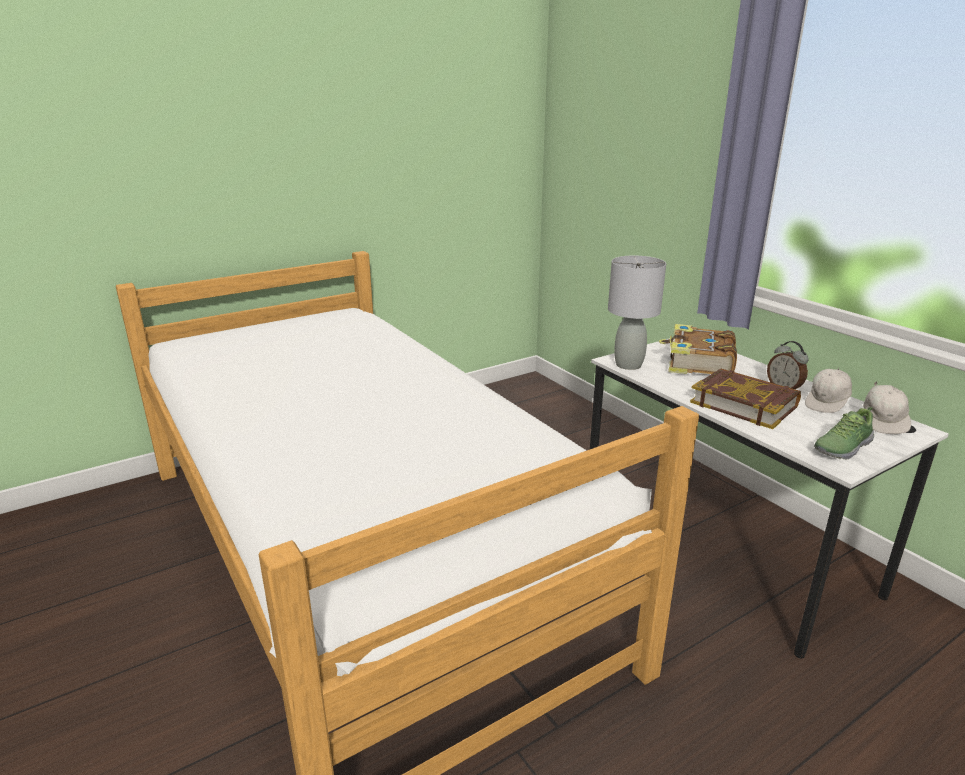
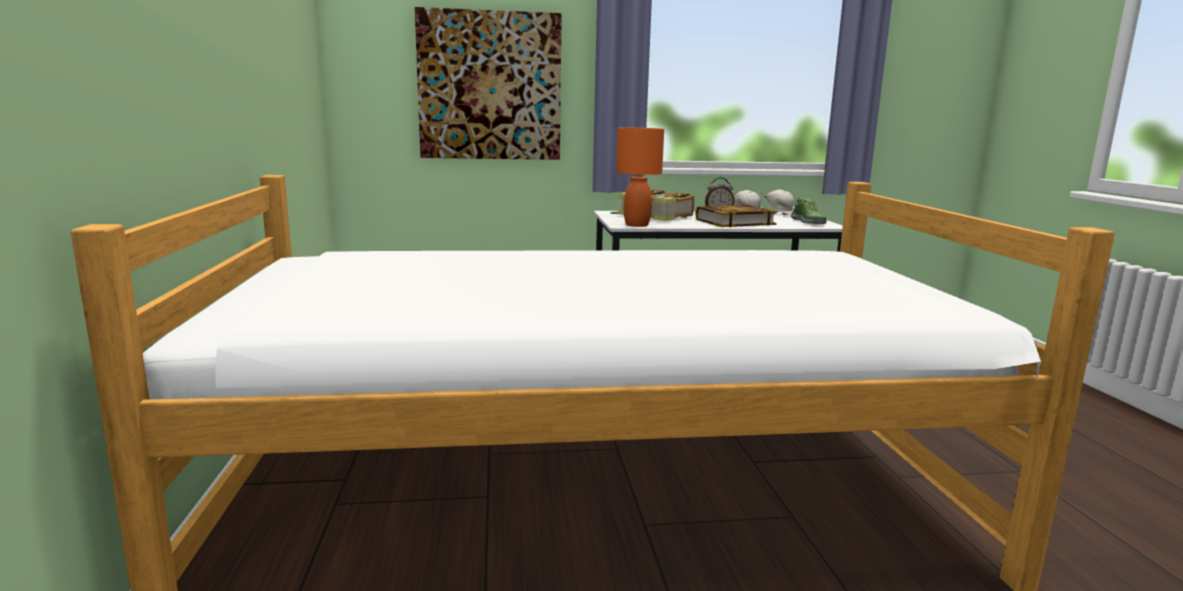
camera: 65 degrees left, 10 degrees down
(629, 365) = (637, 225): grey table lamp -> orange table lamp
(641, 180) = (490, 86): none -> picture

